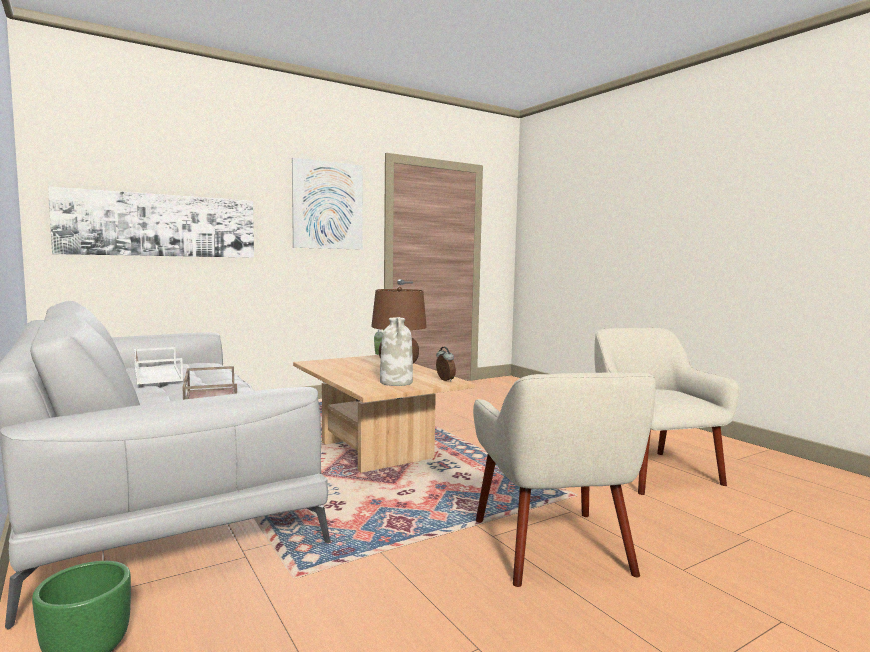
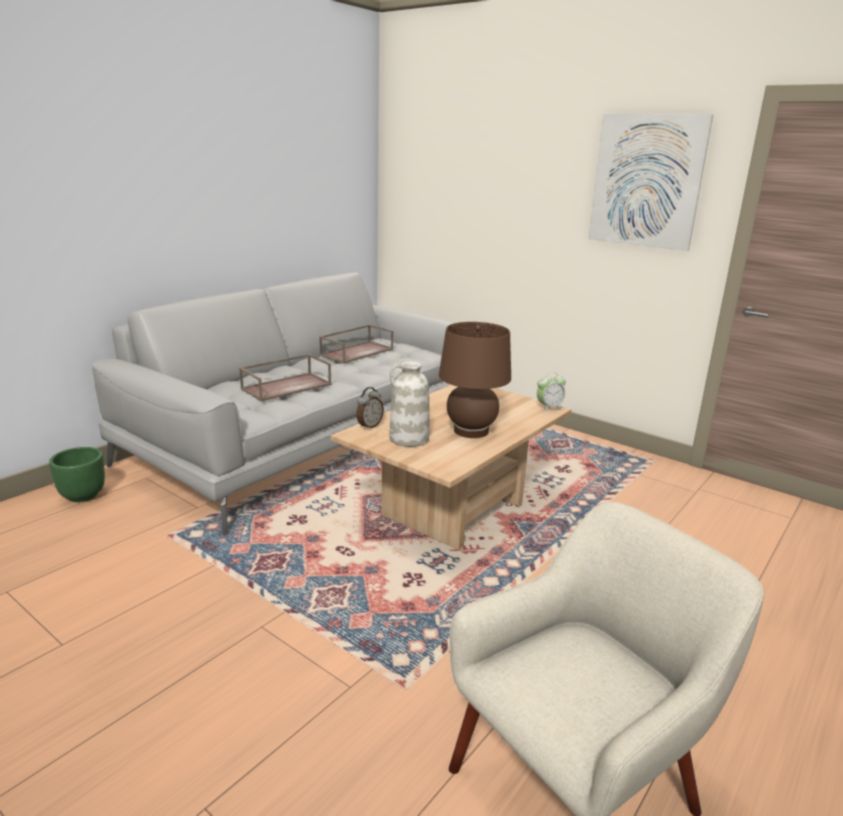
camera: 70 degrees right, 15 degrees up
(156, 374) = (357, 352): white tray -> brown tray
(160, 225) = (463, 204): picture -> none
(444, 380) = (446, 462): alarm clock -> alarm clock (369, 426)
(553, 547) = (244, 676): beige armchair -> none

